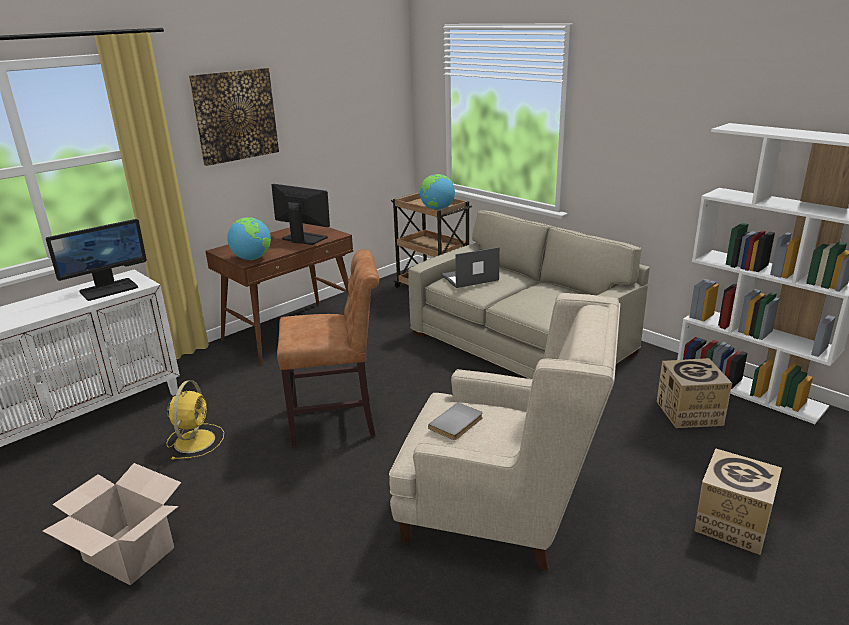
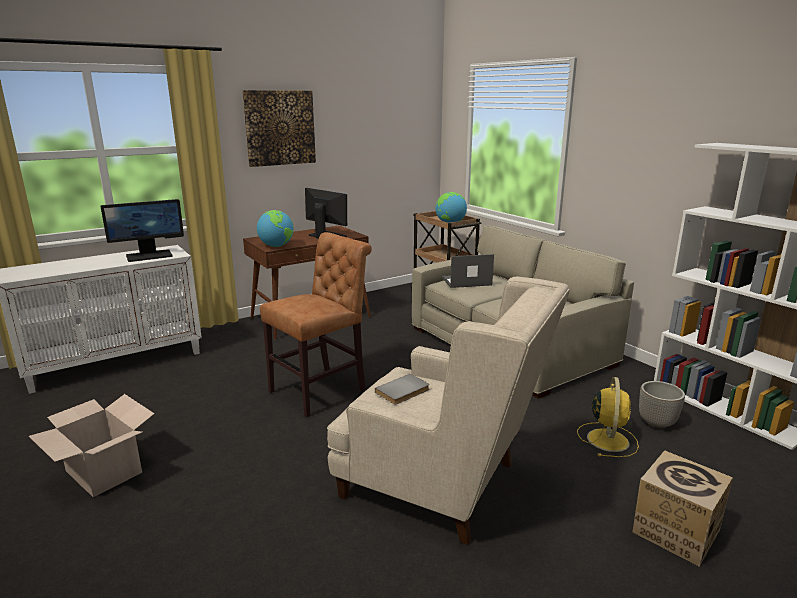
camera: 10 degrees right, 5 degrees down
(195, 440) = (197, 390): yellow fan -> yellow fan (607, 439)
(338, 420) = (322, 390): brown chair -> brown chair turned 45 degrees counterclockwise
(689, 413) = (657, 423): cardboard box -> planter

